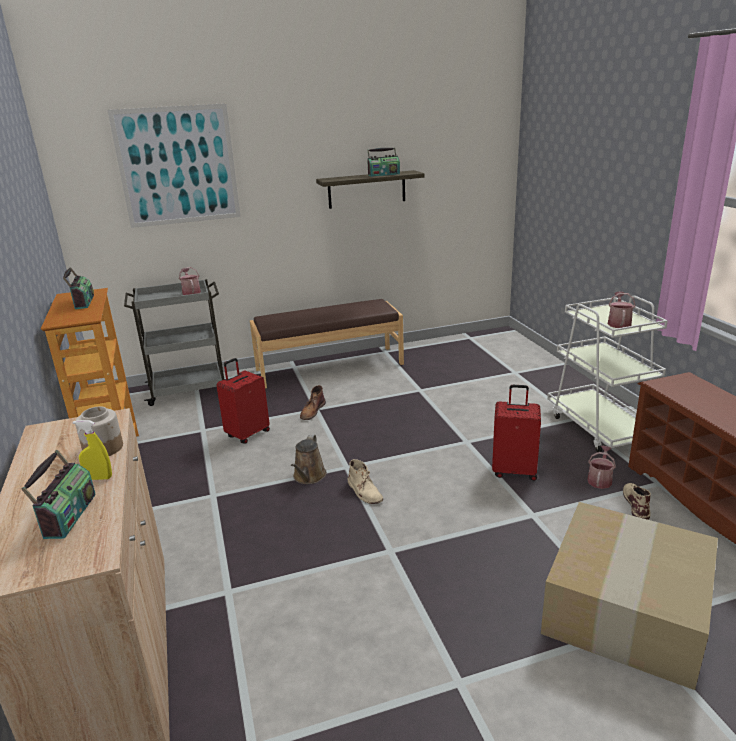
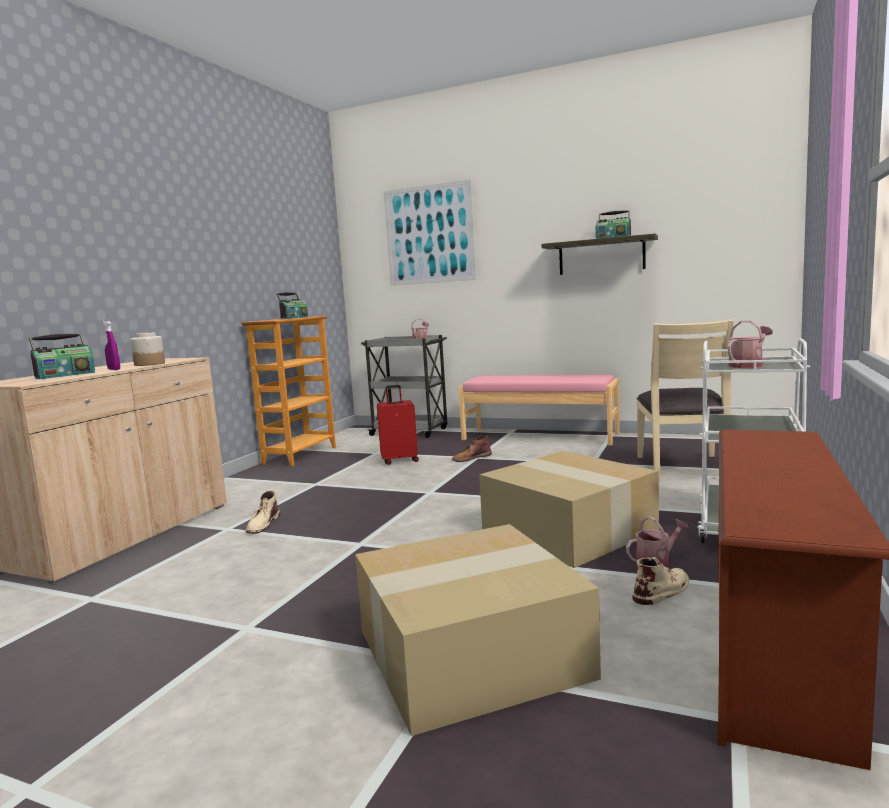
camera: 40 degrees right, 15 degrees down
(99, 478) = (114, 369): yellow spray bottle -> purple spray bottle
(308, 477) = (392, 490): brown watering can -> none
(329, 366) = (539, 436): brown bench -> pink bench
(364, 491) = (413, 508): beige boot -> beige boot (263, 524)
(488, 379) = (683, 468): none -> beige chair
(514, 471) = (571, 531): red suitcase -> cardboard box

